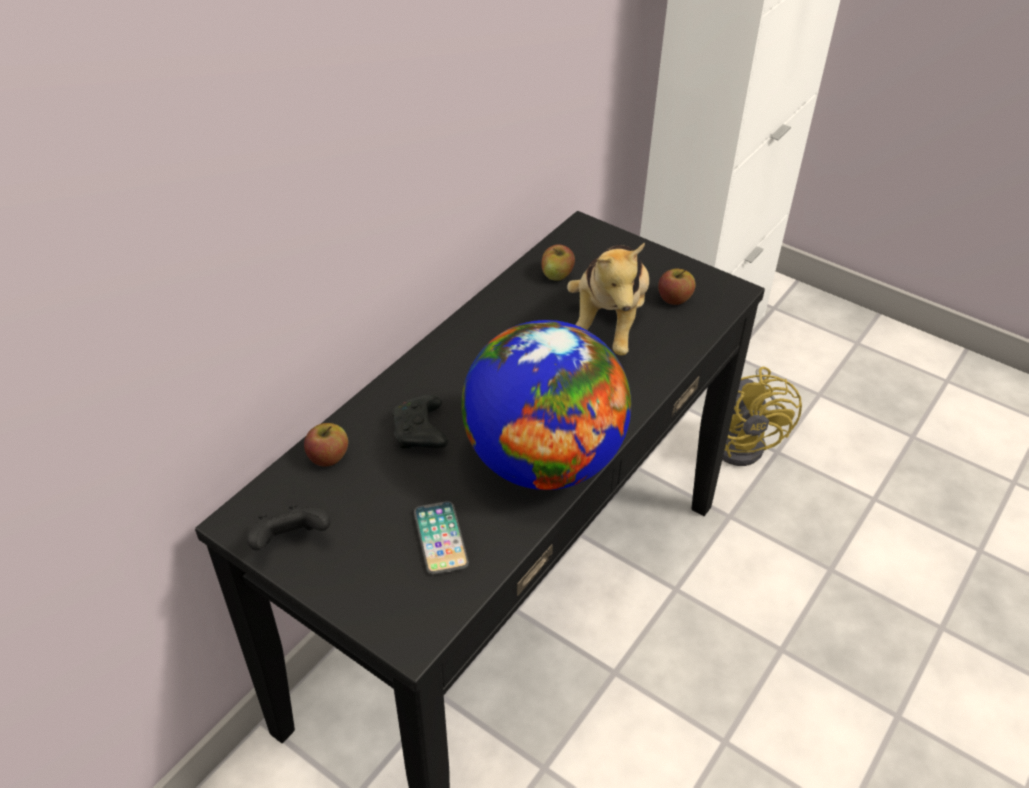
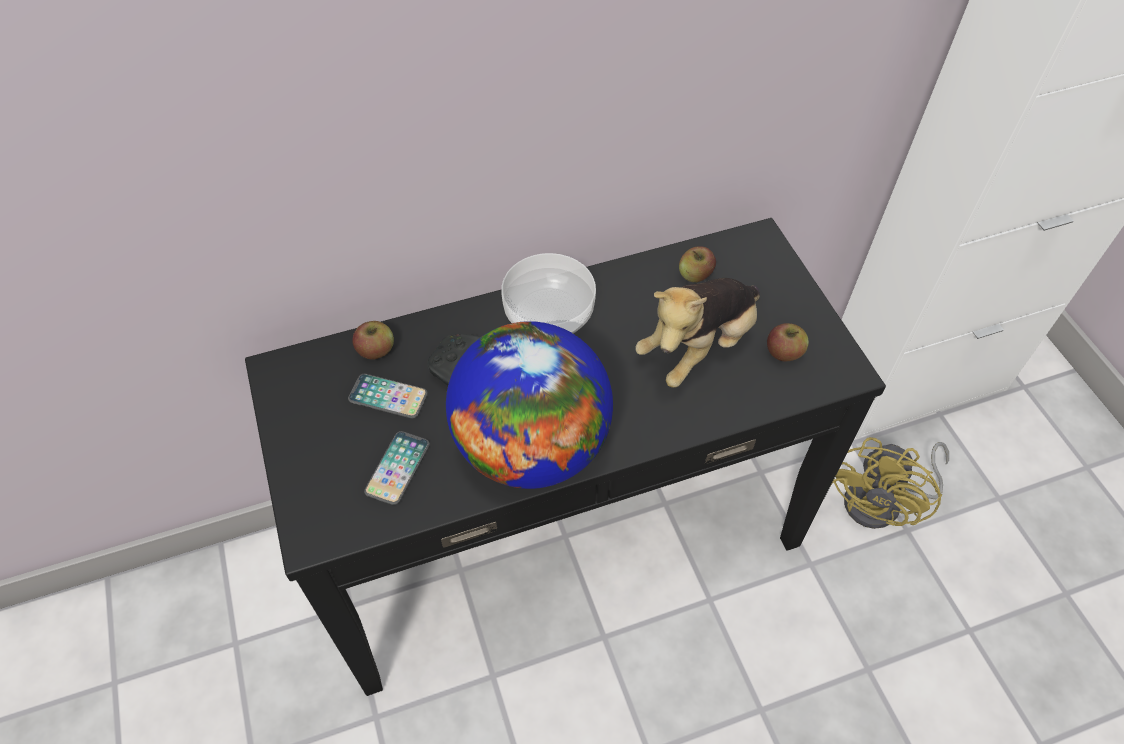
camera: 35 degrees right, 10 degrees up
(291, 542) = (295, 407): black game controller -> none
(377, 488) = (388, 397): none -> phone
(462, 354) = (549, 312): none -> bowl

